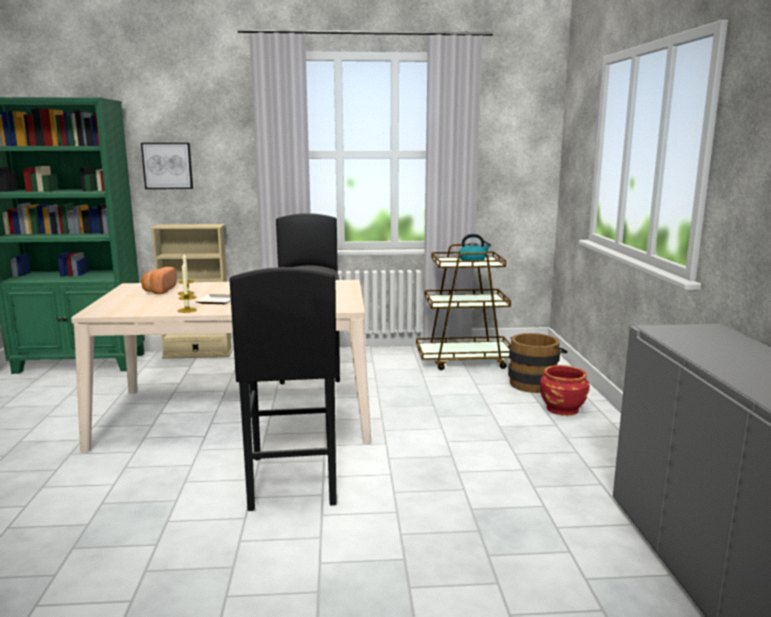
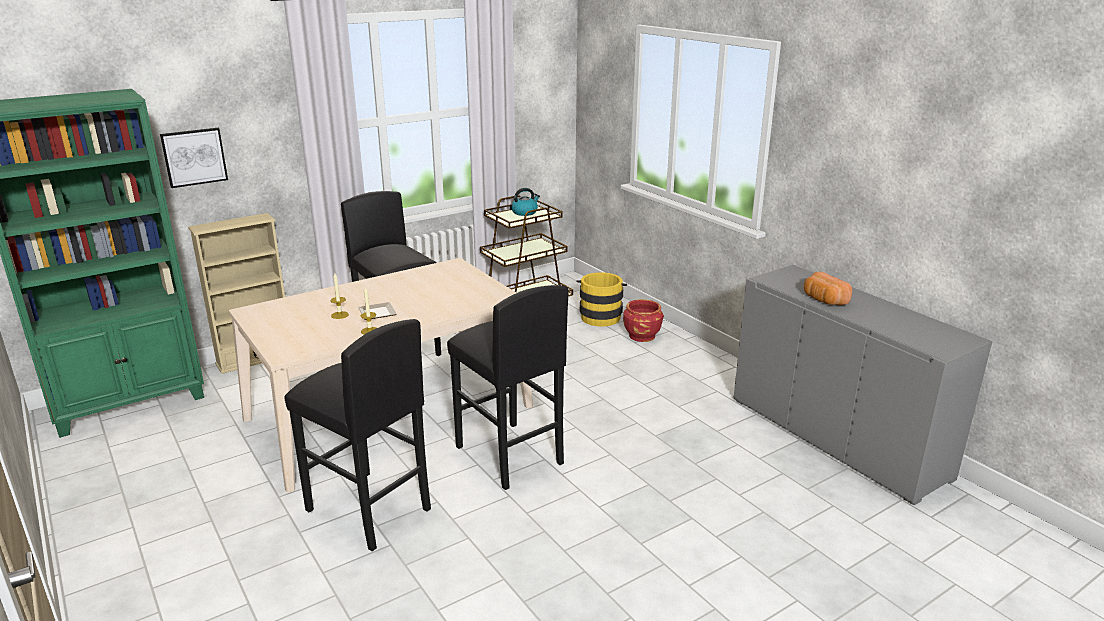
camera: 30 degrees left, 10 degrees up
(113, 488) = (368, 510): none -> black stool
(159, 290) = (292, 312): bread -> bread (823, 300)
(534, 383) = (601, 316): brown bucket -> yellow bucket

